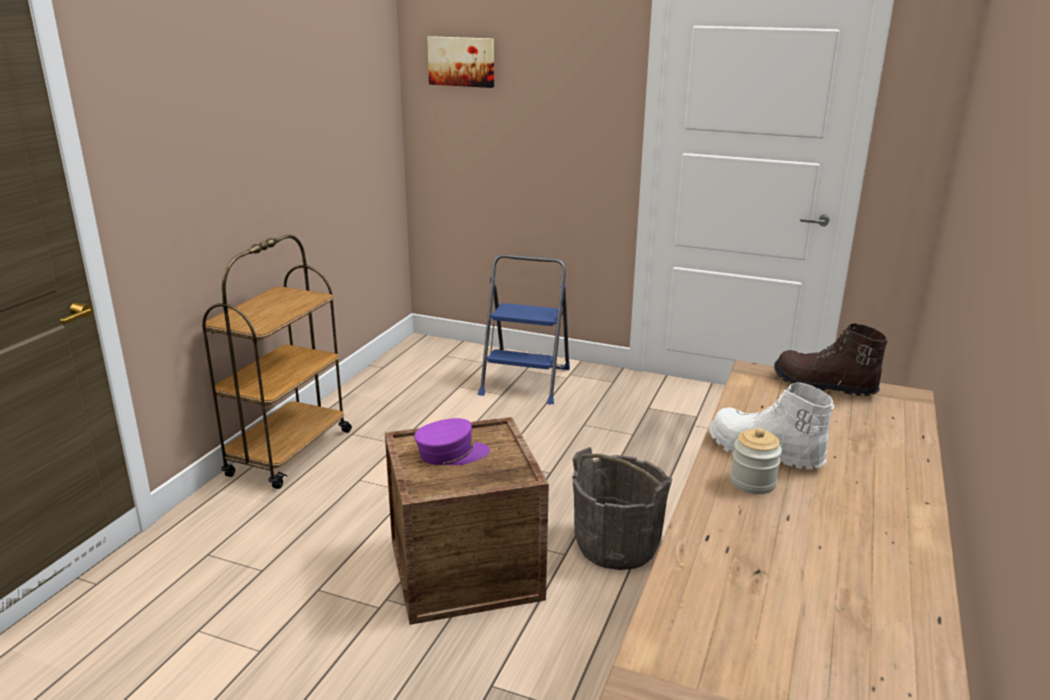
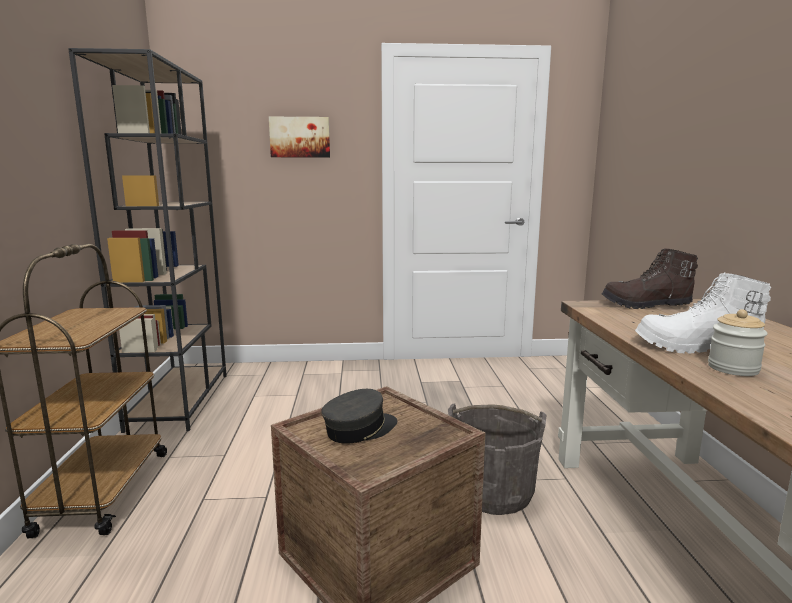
camera: 25 degrees left, 10 degrees down
(388, 377) = (179, 400): none -> bookcase
(451, 454) = (360, 429): purple cap -> grey cap
(462, 61) = (220, 117): picture -> picture (300, 137)
(527, 379) = (310, 380): blue step ladder -> none

